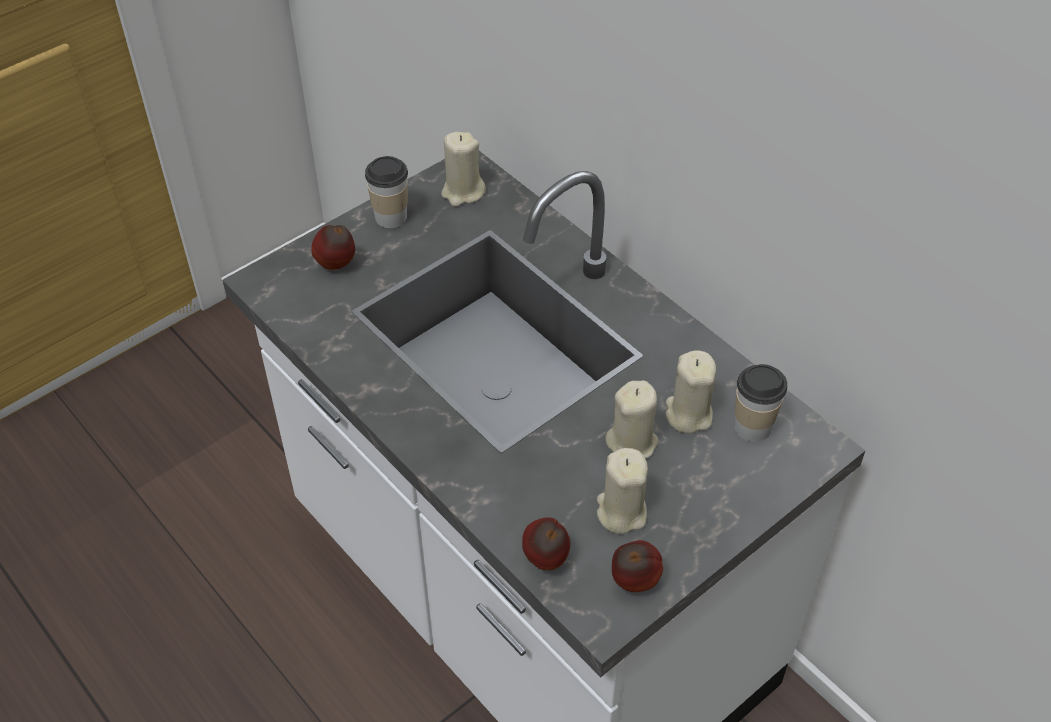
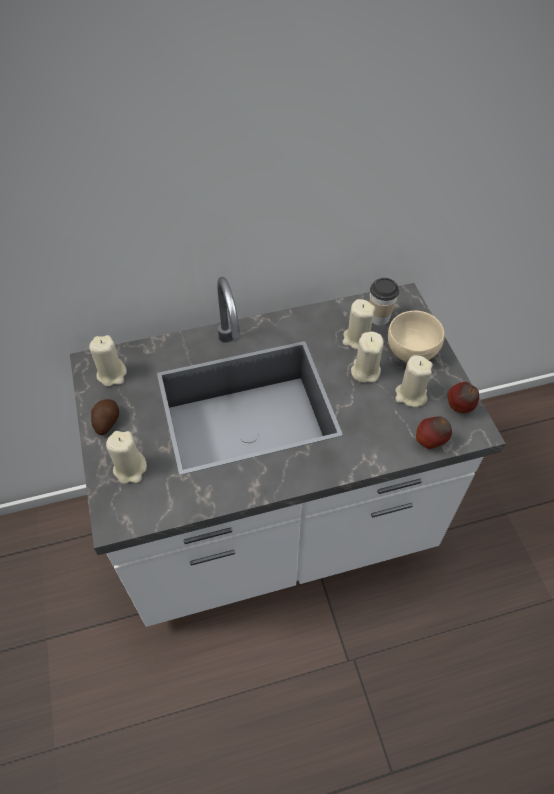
camera: 65 degrees left, 5 degrees up
(337, 265) = (130, 469): apple -> beige candle
(391, 217) = (106, 421): cup -> potato
(708, 490) = (412, 352): none -> beige bowl

